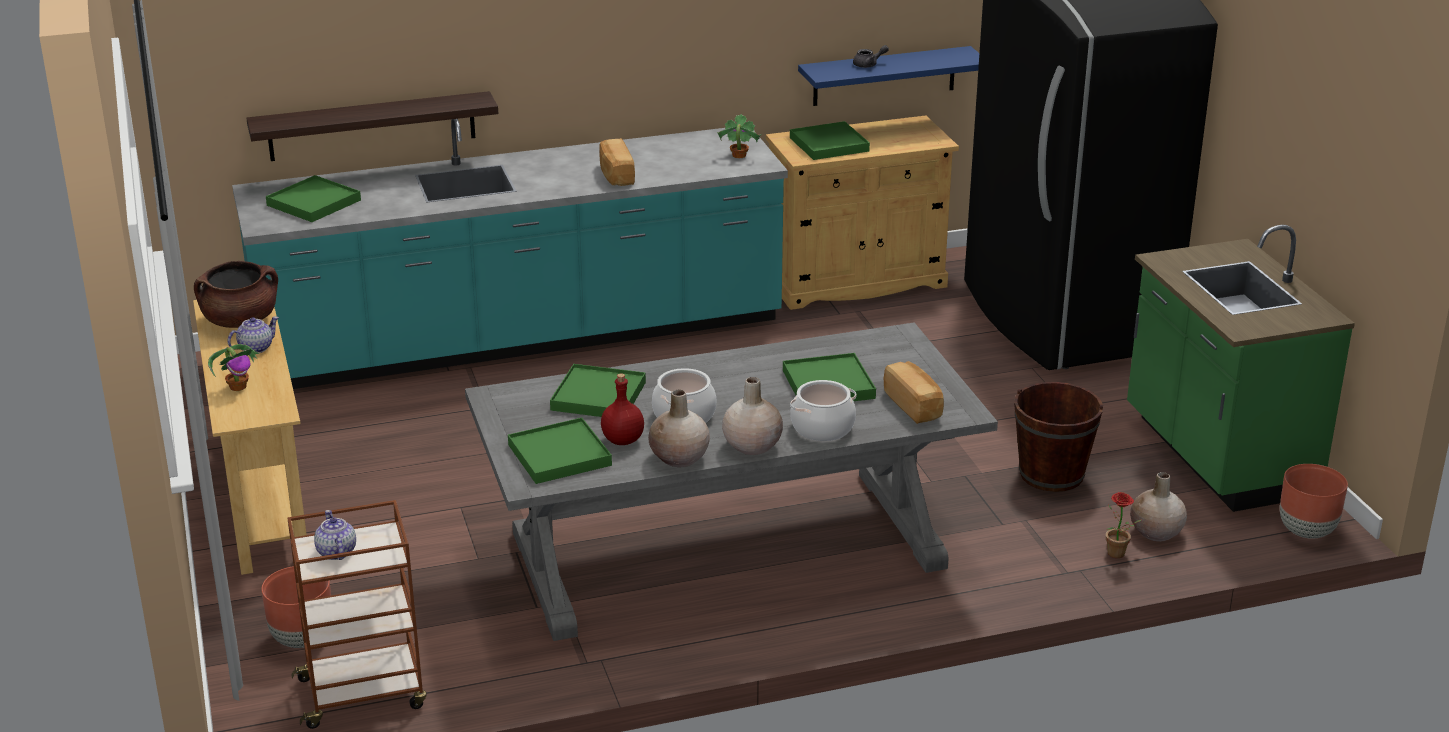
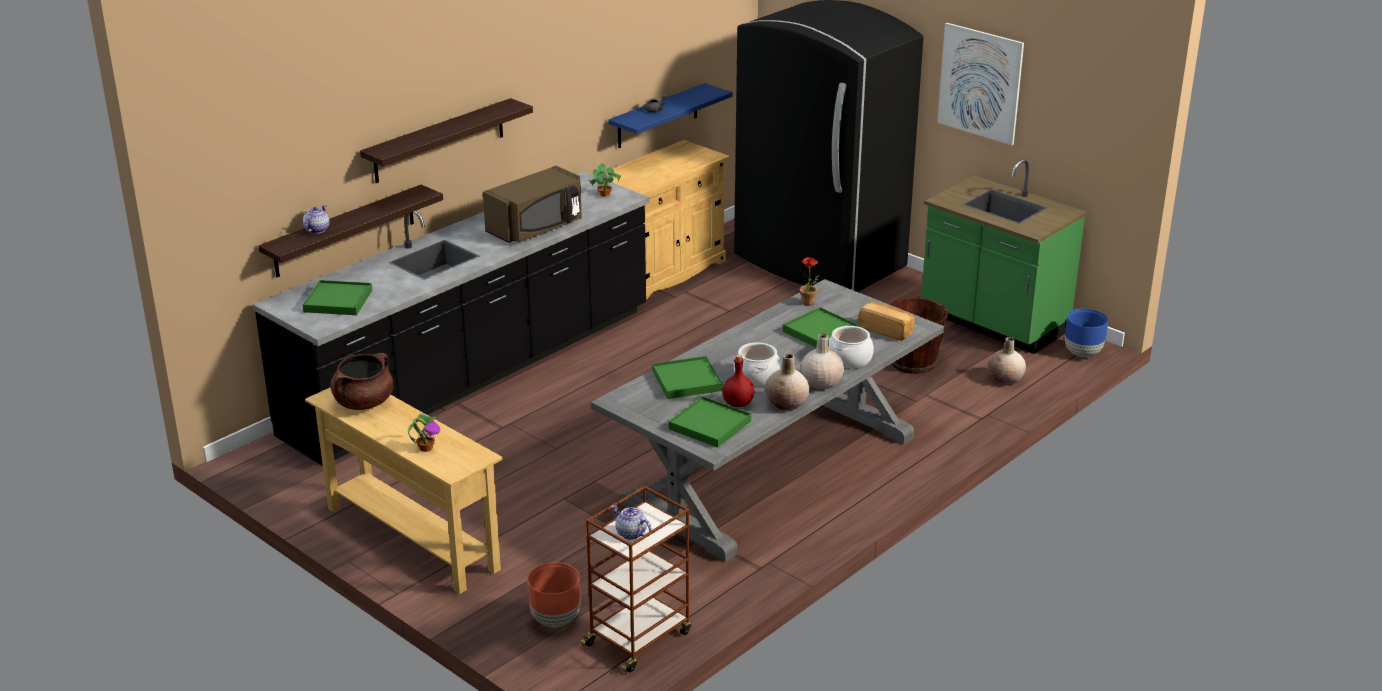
camera: 30 degrees left, 0 degrees up
(255, 348) = (402, 418): teapot -> teapot (317, 229)
(520, 42) = (439, 141): none -> shelf
(521, 338) = (473, 373): turquoise counter -> black counter
(615, 175) = (537, 228): bread -> brown microwave
(829, 144) = (645, 174): green tray -> none
(1117, 555) = (998, 399): potted plant -> potted plant (809, 304)
(1267, 105) = (980, 83): none -> picture
(1306, 531) = (1083, 353): brown planter -> blue planter

